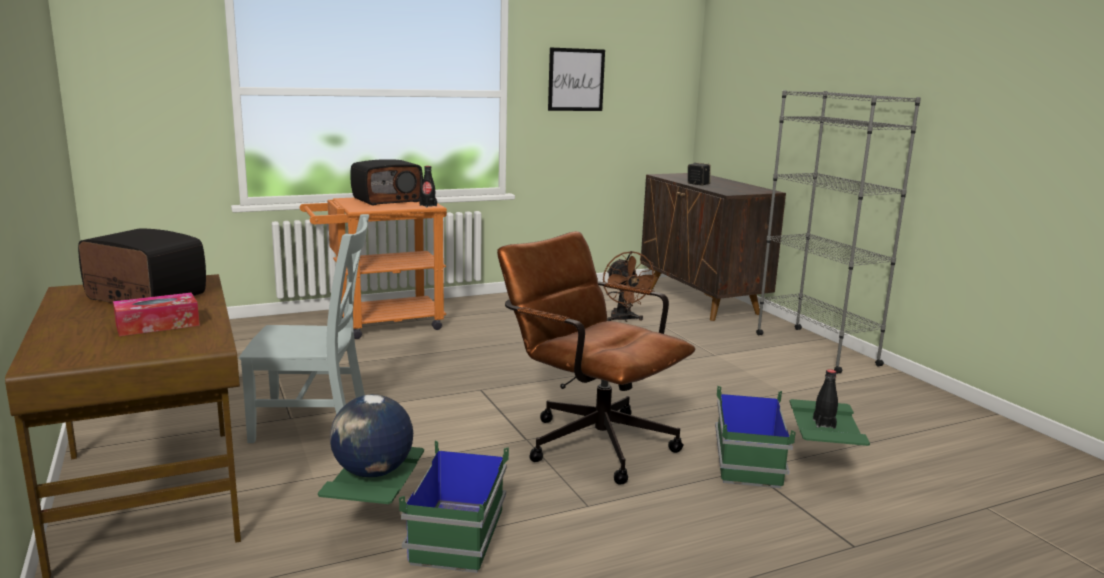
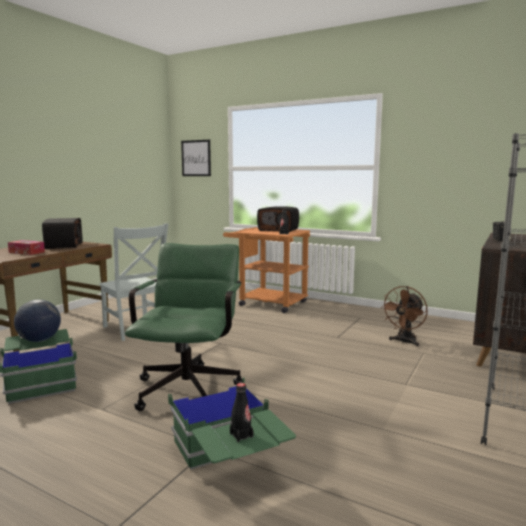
camera: 55 degrees right, 5 degrees down
(576, 80) = (436, 155): picture -> picture (196, 158)
(589, 440) = (190, 386): brown office chair -> green office chair

